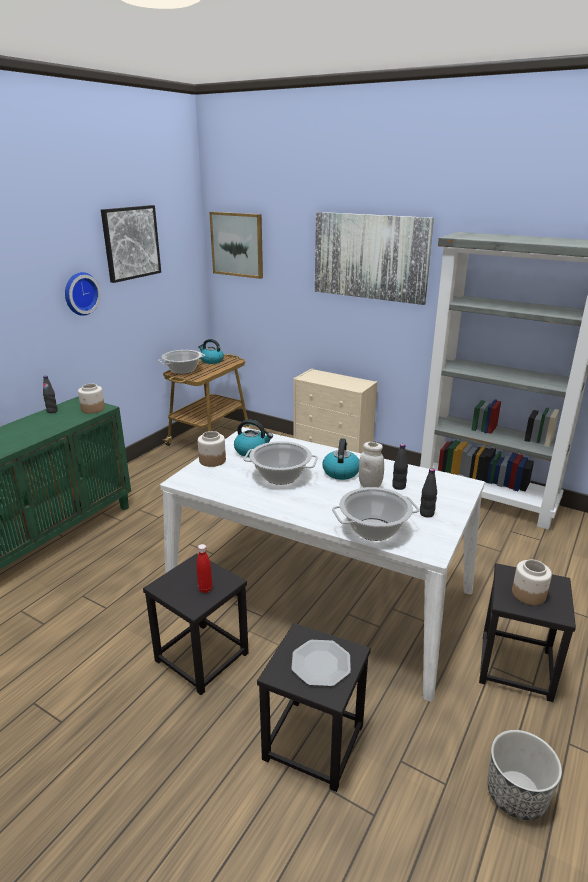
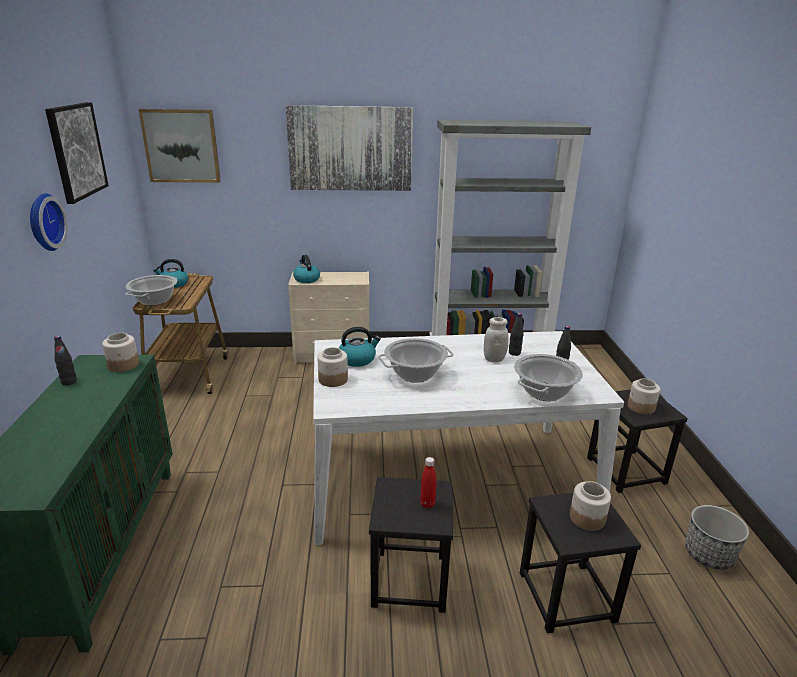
camera: 35 degrees left, 0 degrees up
(321, 664) = (586, 518): plate -> jar
(341, 472) = (457, 355): kettle -> kettle (306, 279)

